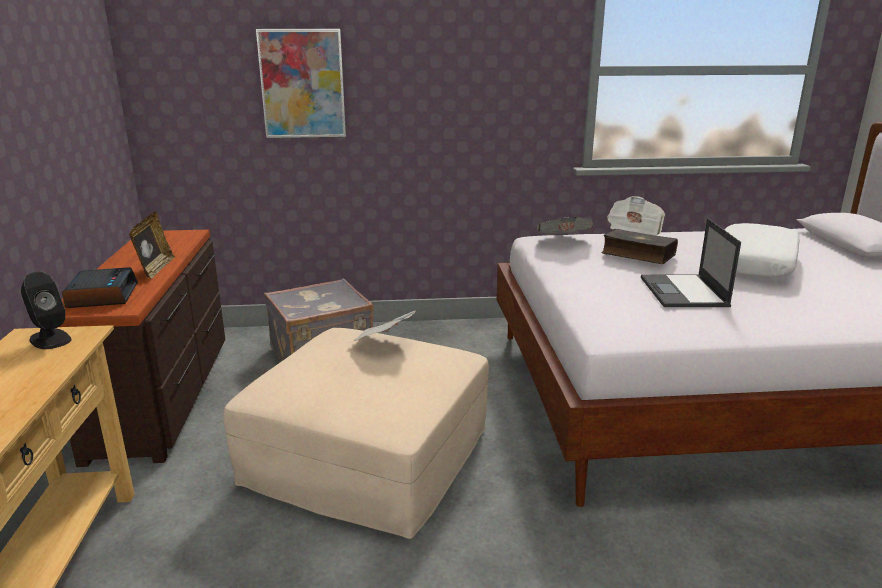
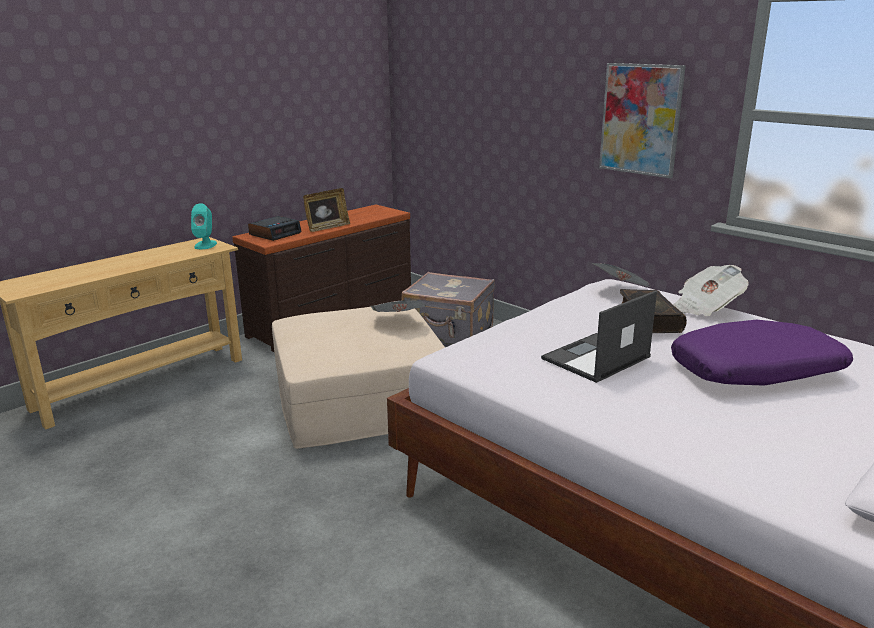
camera: 50 degrees right, 0 degrees up
(50, 339) = (205, 245): black speaker -> turquoise speaker
(302, 84) = (490, 105): picture -> picture (640, 119)
(756, 263) = (756, 371): white pillow -> purple pillow

